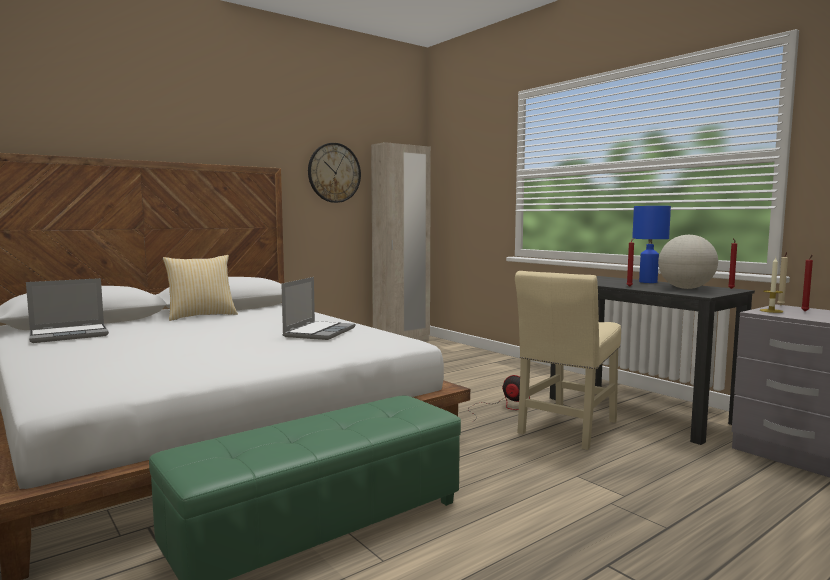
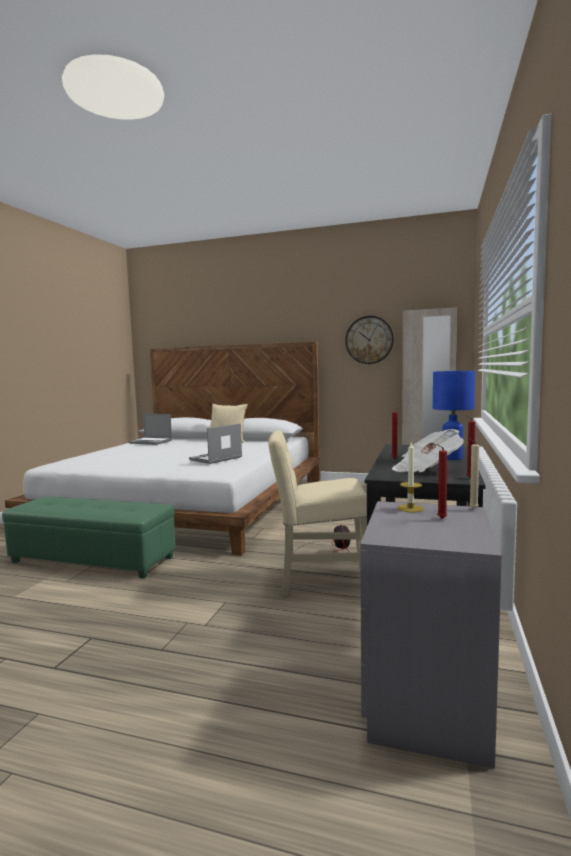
camera: 55 degrees right, 0 degrees up
(319, 332) = (216, 459): laptop -> laptop turned 150 degrees clockwise
(686, 288) = (426, 469): globe -> newspaper

